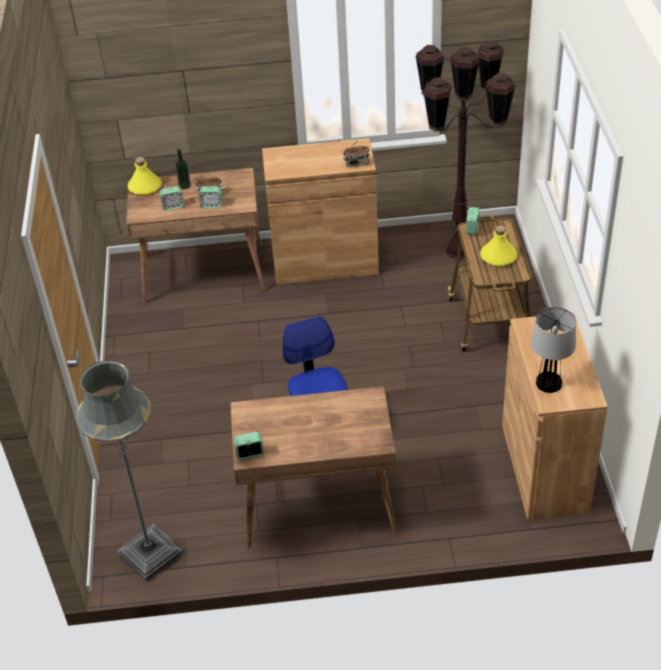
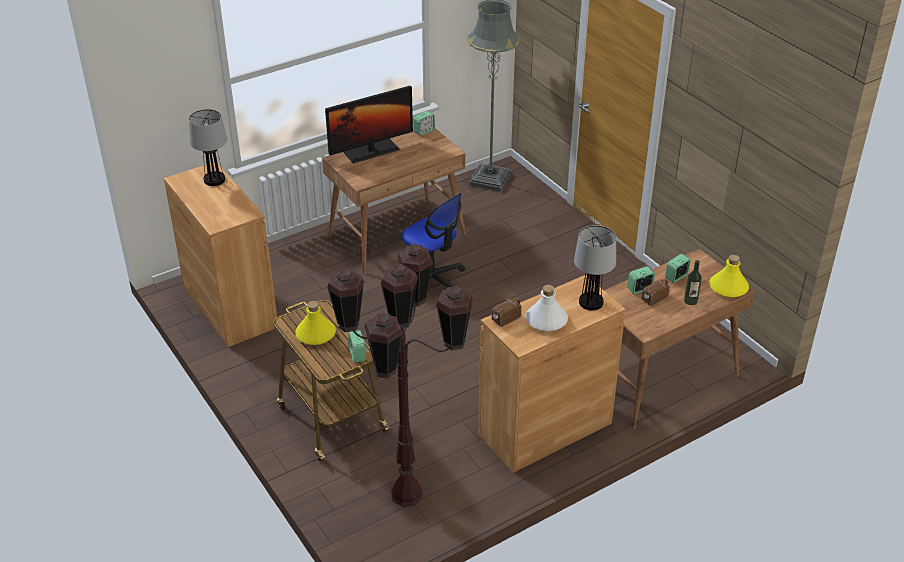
camera: 150 degrees right, 5 degrees down
(283, 158) = (590, 302): none -> table lamp
(327, 155) = (546, 320): none -> white bottle
(332, 441) = (371, 151): none -> monitor

